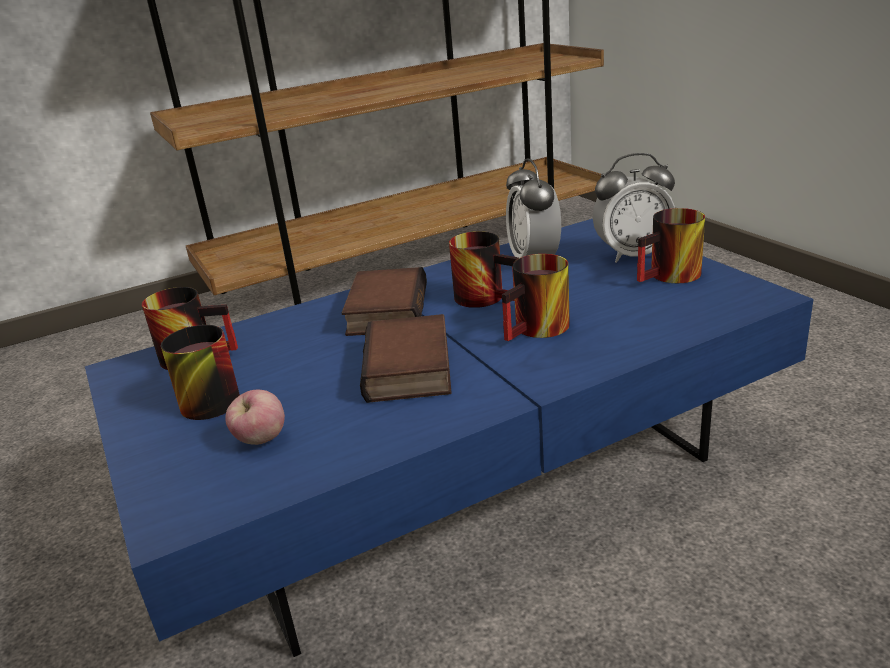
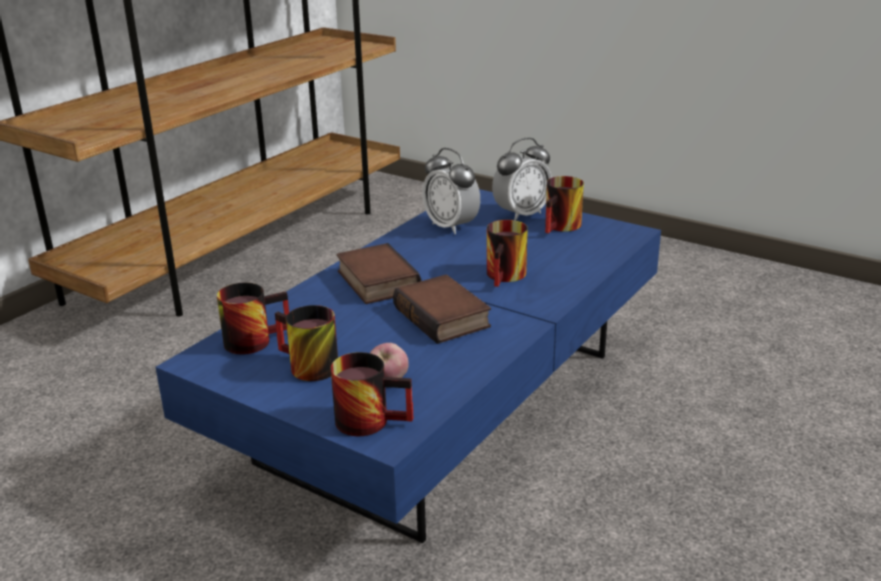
camera: 30 degrees left, 0 degrees up
(488, 296) = (446, 259): mug -> mug (372, 418)

